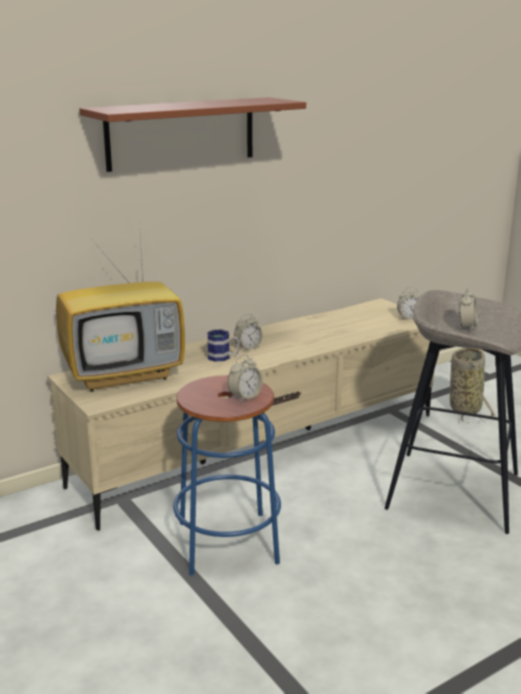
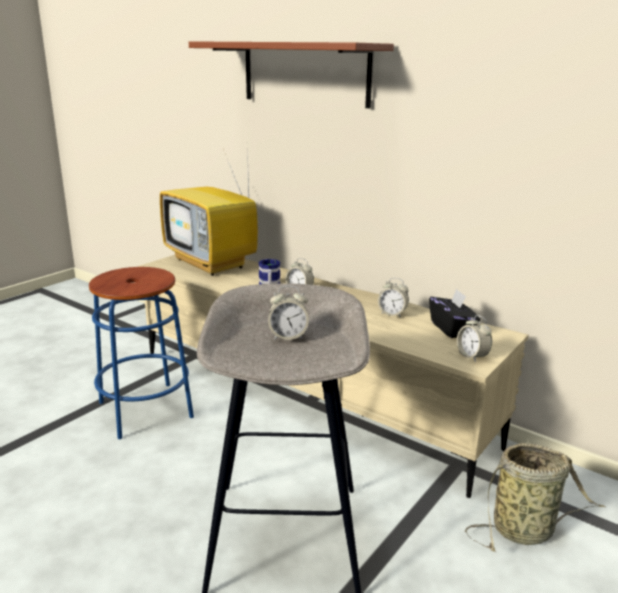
camera: 70 degrees right, 0 degrees up
(245, 397) = (128, 286): alarm clock -> alarm clock (392, 314)
(362, 314) = (452, 329): none -> black tissue box

